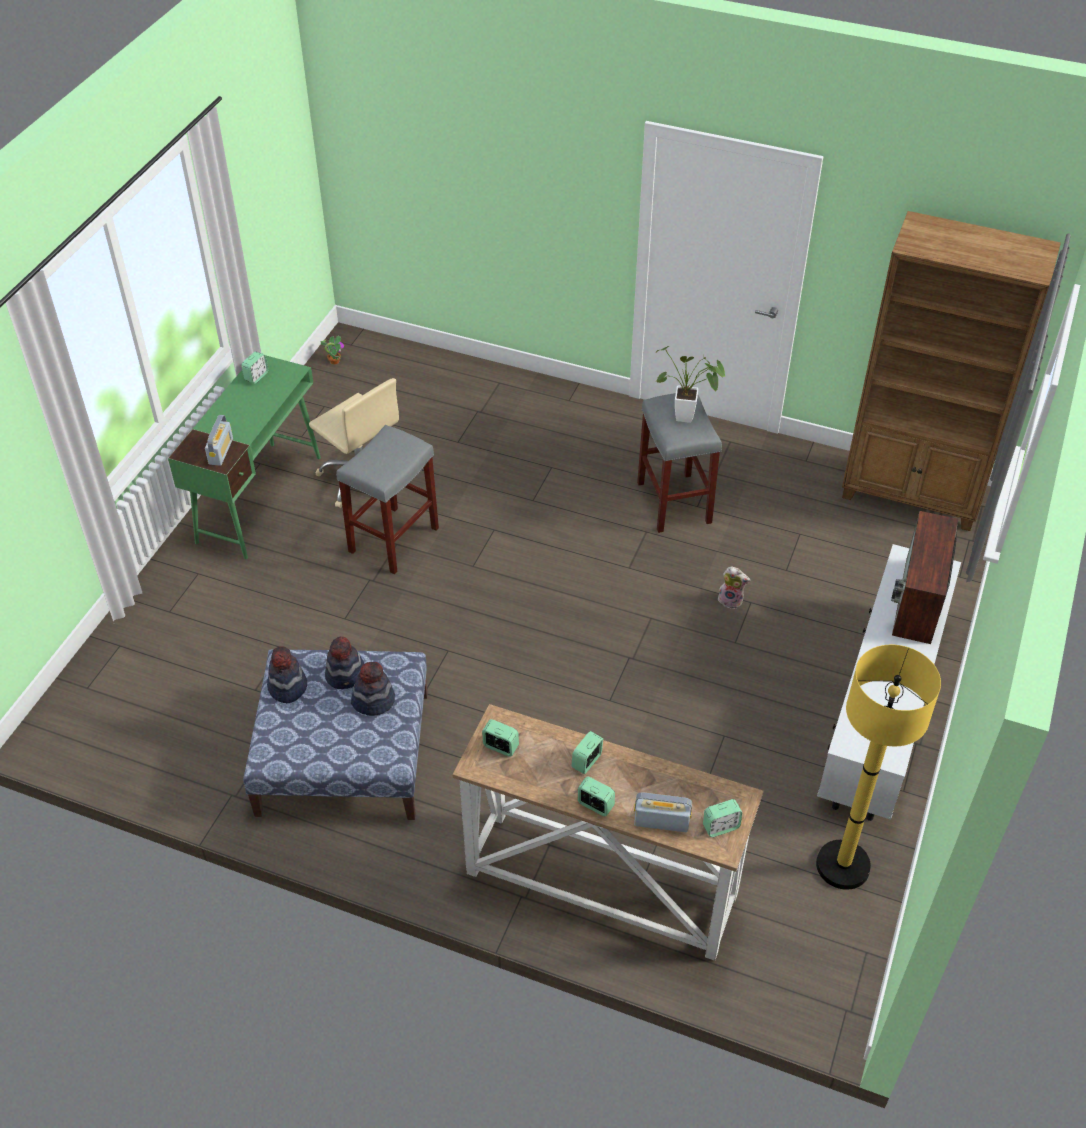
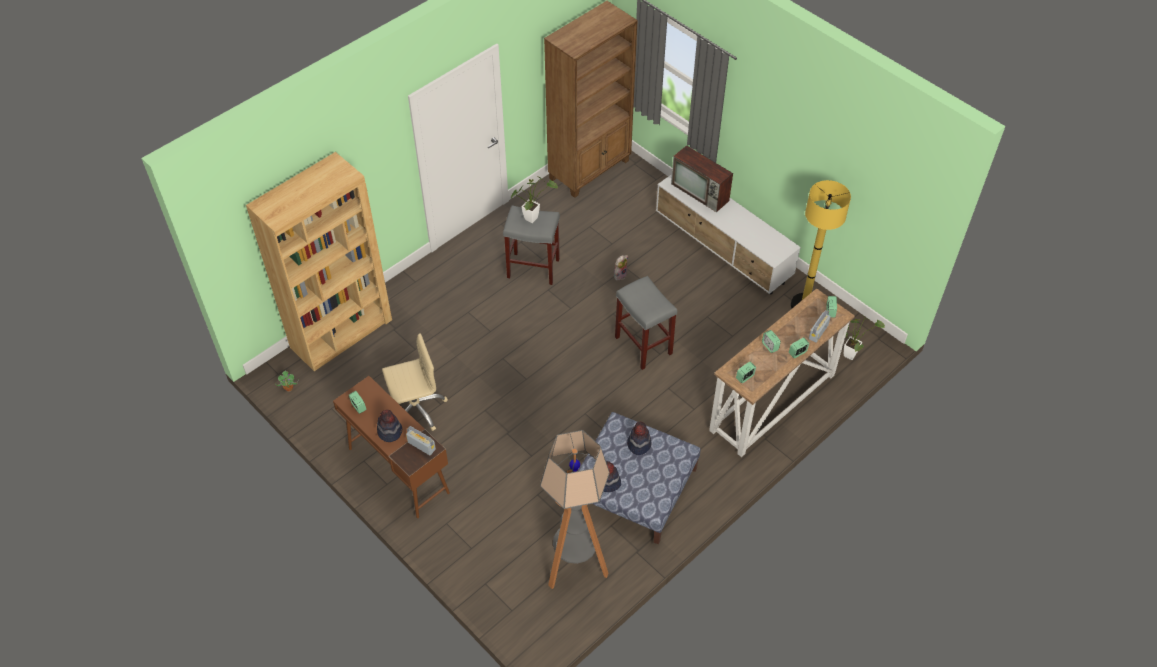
camera: 65 degrees left, 5 degrees up
(181, 731) = (575, 566): none -> floor lamp
(260, 498) = (398, 470): green desk -> brown desk
(346, 674) = (613, 451): hat -> hat (390, 431)
(393, 541) = (481, 410): grey stool -> grey stool (644, 346)
(443, 370) = (342, 333): none -> brown bookcase
(782, 974) = (851, 353): none -> potted plant

